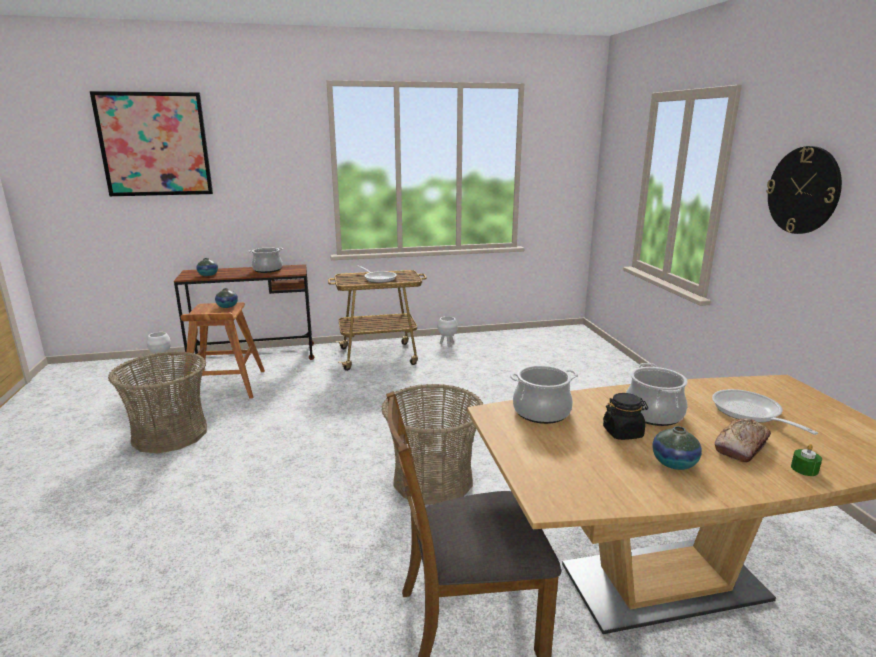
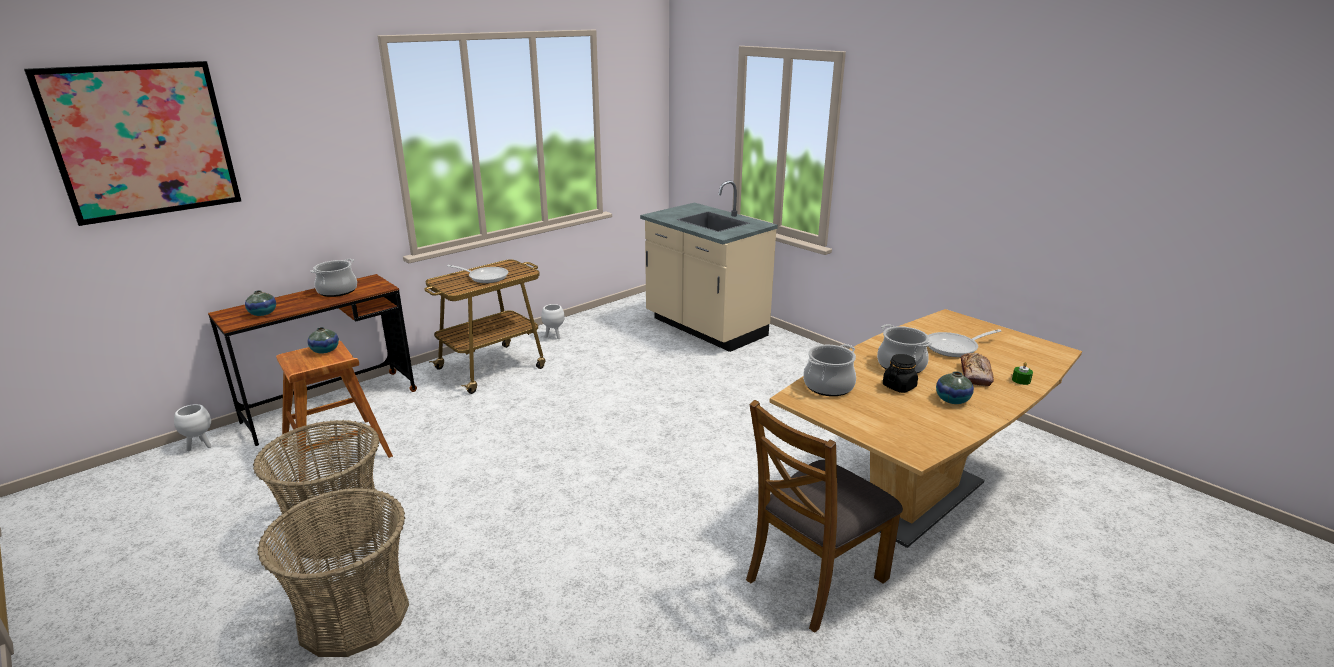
camera: 30 degrees left, 5 degrees up
(433, 480) = (678, 479): basket -> basket (353, 615)
(581, 364) = (704, 328): none -> beige counter
(750, 413) = (955, 347): frying pan -> frying pan turned 60 degrees counterclockwise
(803, 190) = (919, 151): wall clock -> none

